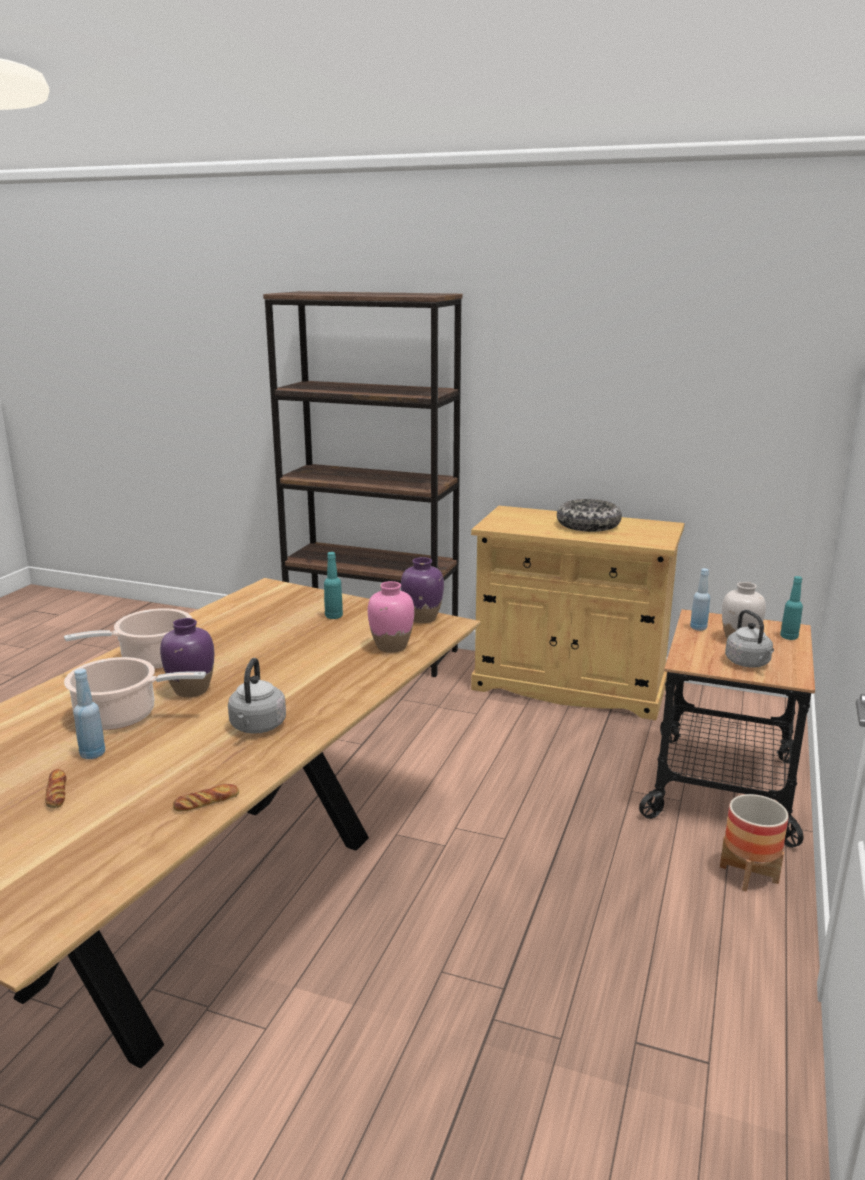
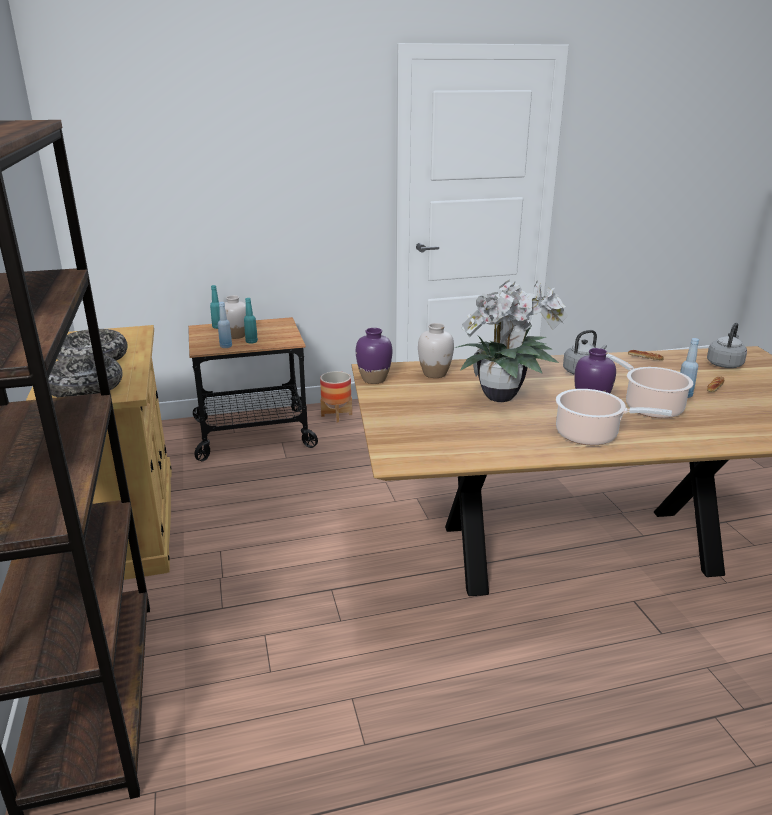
camera: 125 degrees left, 5 degrees up
(284, 656) = (503, 397): none -> potted plant
(334, 616) = (416, 407): turquoise bottle -> turquoise bottle (251, 342)
(391, 647) = (434, 374): pink vase -> white vase
(520, 518) = (84, 387): none -> bowl
(749, 663) = (273, 330): grey kettle -> grey kettle (724, 364)

